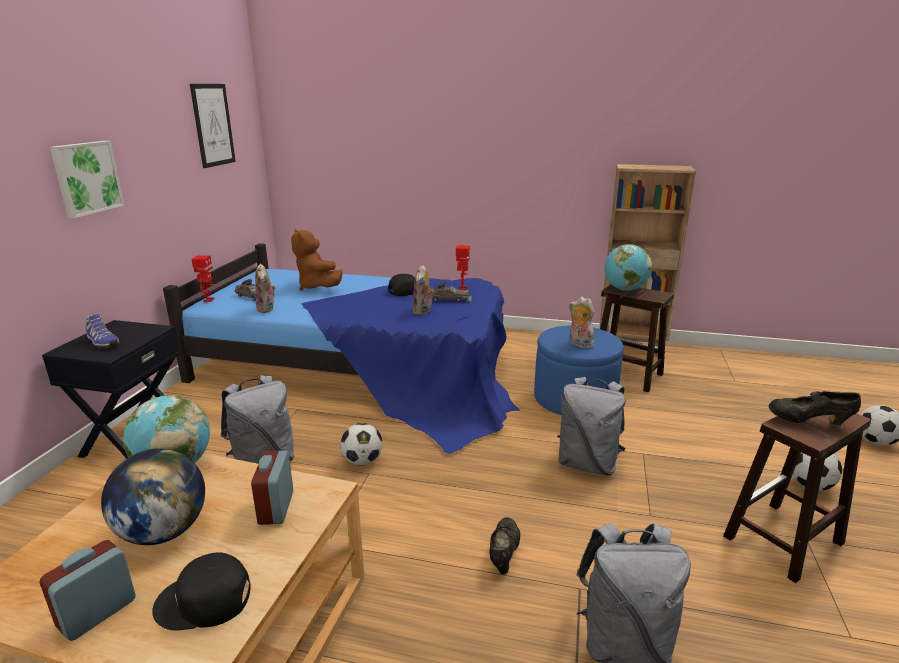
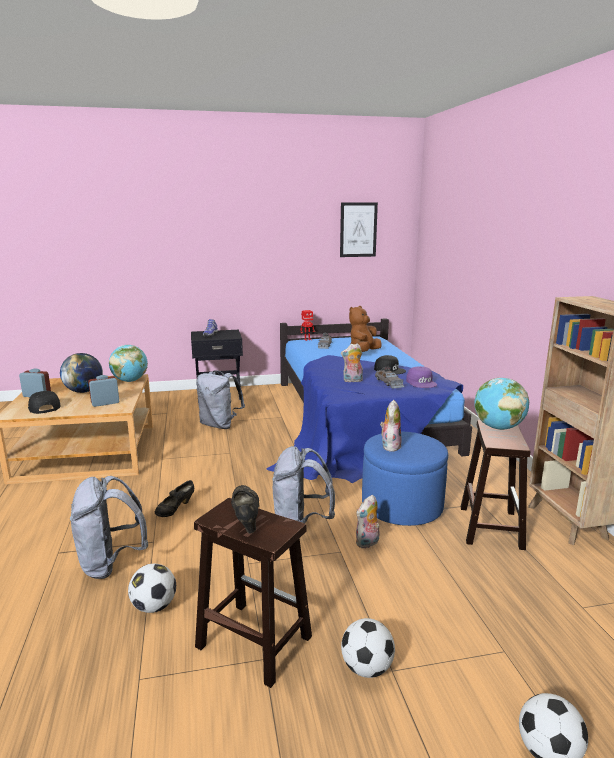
camera: 65 degrees right, 5 degrees down
(86, 178) = (242, 251): picture -> none
(267, 309) = (310, 351): plush toy -> plush toy (367, 543)
(362, 461) = (241, 448): football -> football (154, 606)
(462, 288) = (421, 382): toy robot -> purple cap
(503, 553) = (175, 510): black shoe -> black shoe turned 135 degrees clockwise

